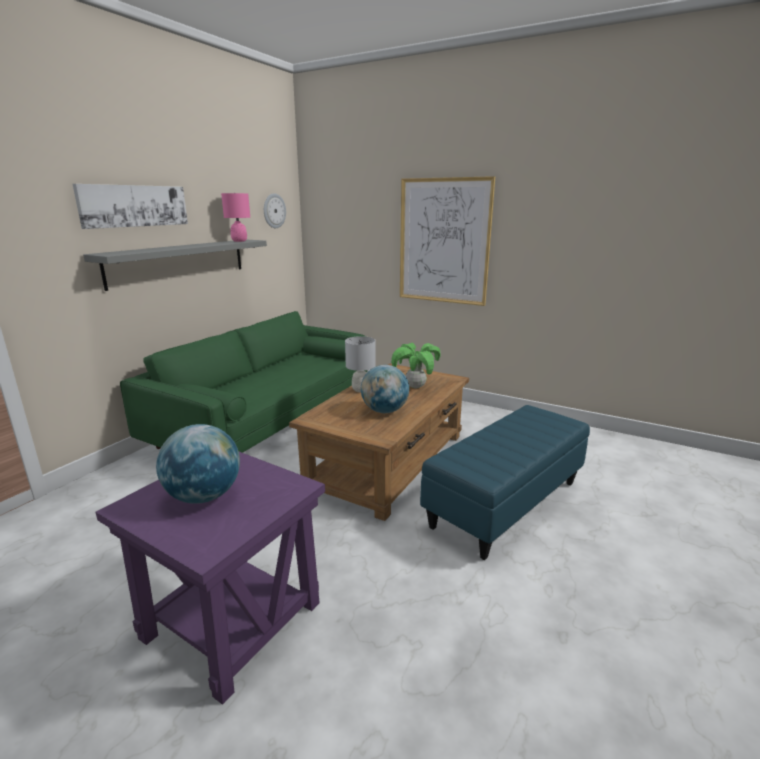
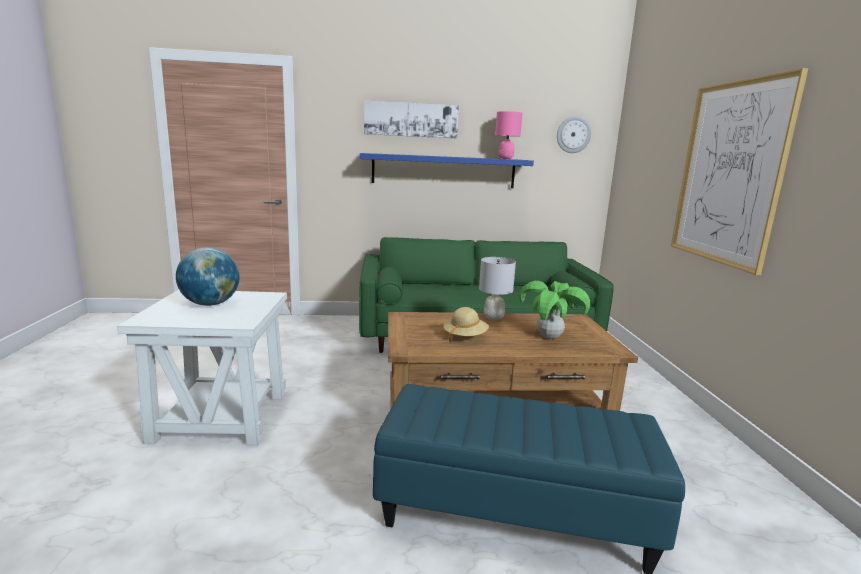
camera: 55 degrees right, 5 degrees down
(179, 262) = (444, 171): grey shelf -> blue shelf
(232, 619) = (222, 416): purple side table -> white side table
(384, 411) = (465, 337): globe -> beige hat

